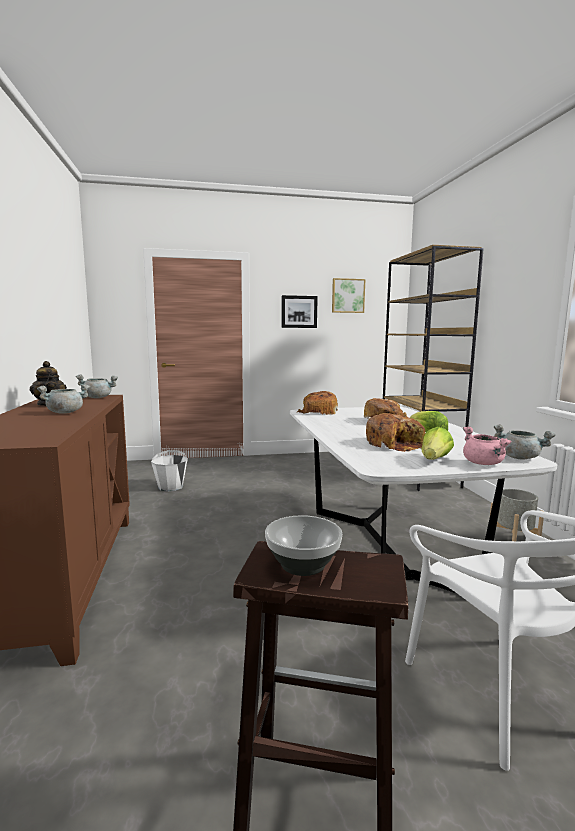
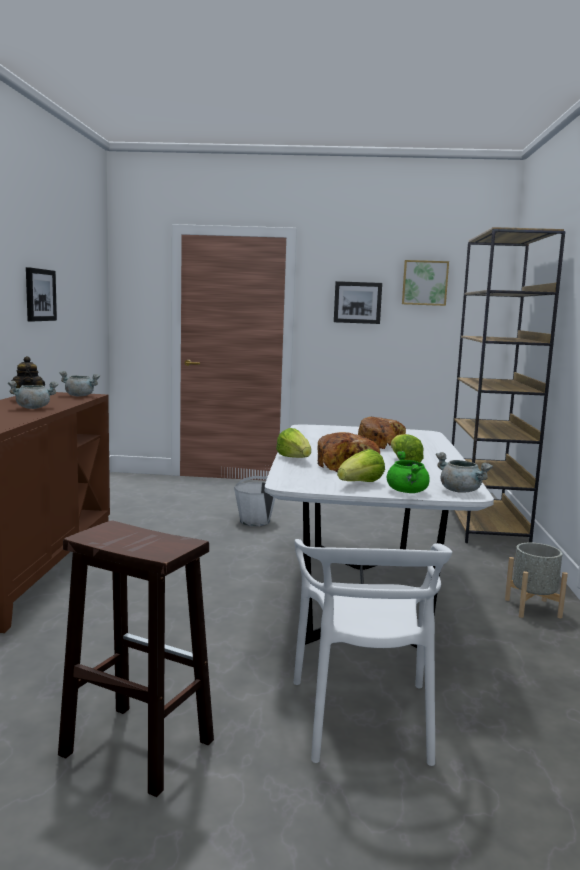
camera: 15 degrees right, 0 degrees up
(40, 303) = (39, 295): none -> picture
(171, 487) = (171, 505): white bucket -> white bucket (255, 521)
(303, 564) = (124, 536): bowl -> none
(316, 412) = (319, 429): bread -> none
(341, 441) = (294, 459): none -> lettuce
(484, 464) = (408, 492): pink cooking pot -> green cooking pot

